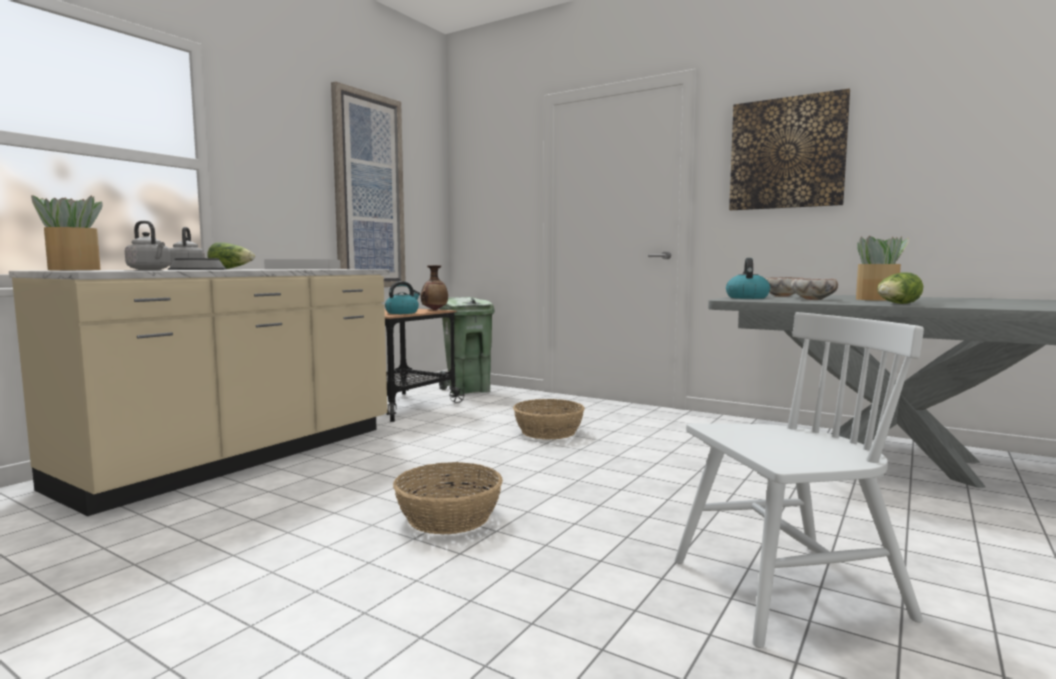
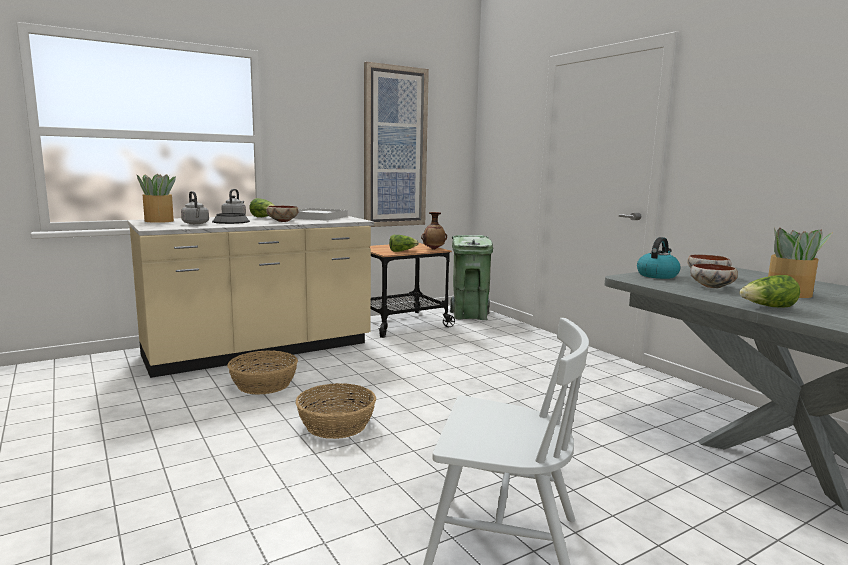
camera: 25 degrees right, 5 degrees up
(272, 269) = (282, 221): none -> bowl
(402, 313) = (402, 251): kettle -> lettuce
(548, 432) = (488, 367): basket -> basket (264, 384)
(787, 153) = (755, 122): picture -> none

